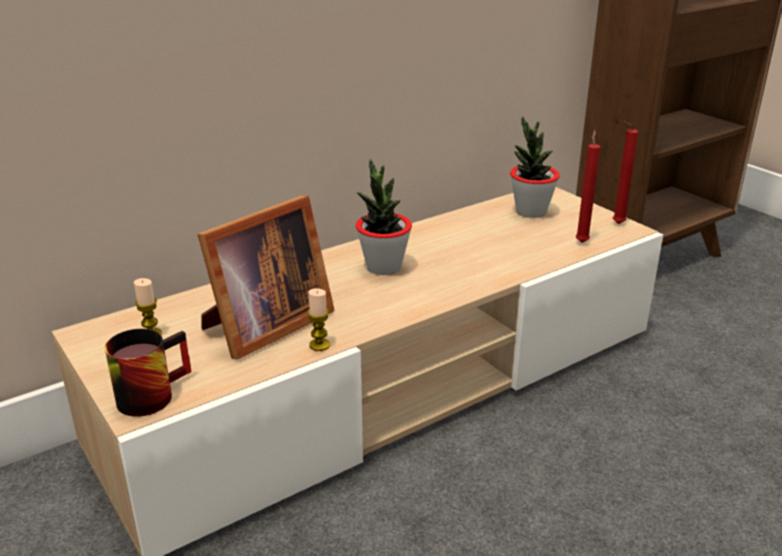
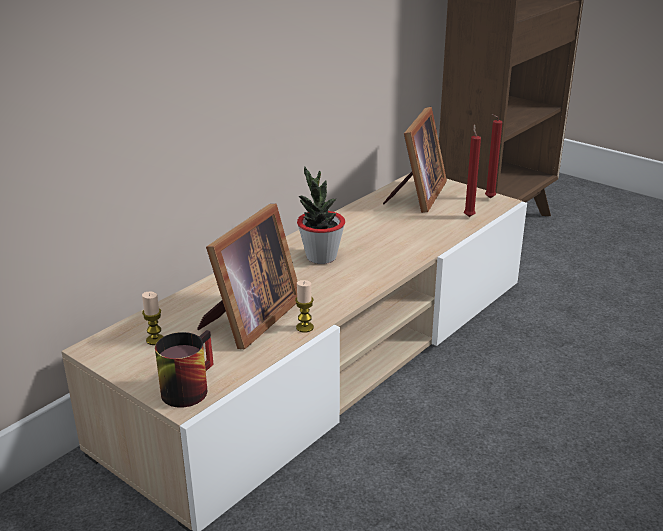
camera: 15 degrees left, 0 degrees up
(530, 212) = (416, 196): potted plant -> picture frame

